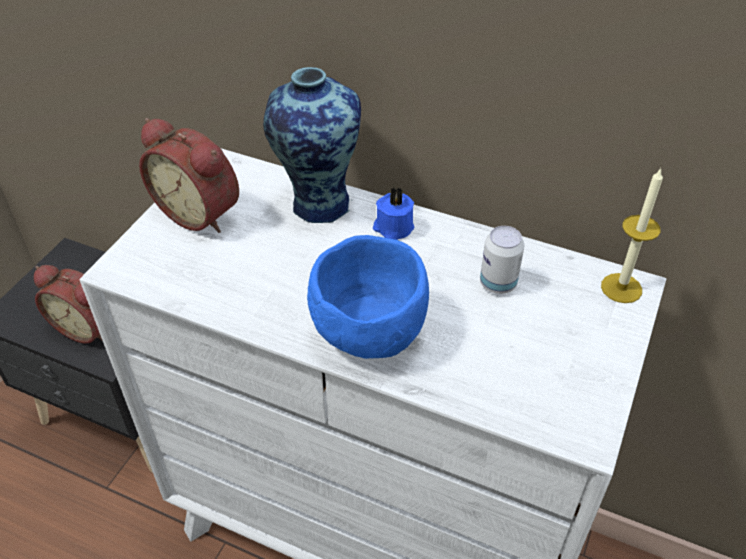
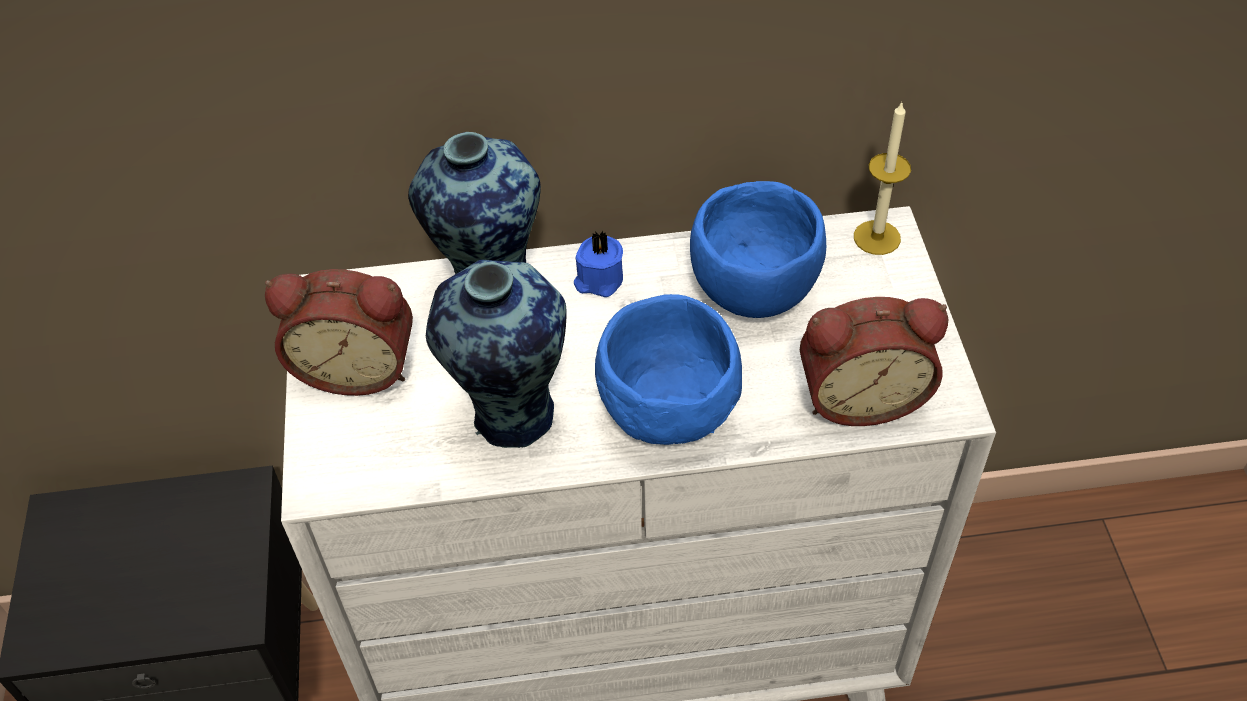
camera: 30 degrees left, 5 degrees up
(88, 326) = (170, 593): alarm clock -> alarm clock (860, 395)
(263, 286) = (510, 418): none -> vase
(498, 283) = (756, 291): can -> blue bowl

